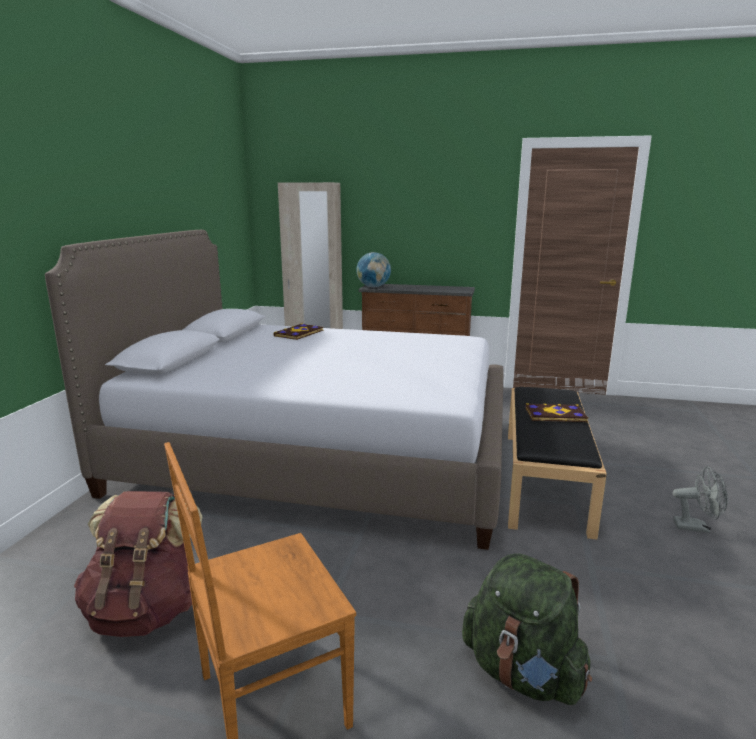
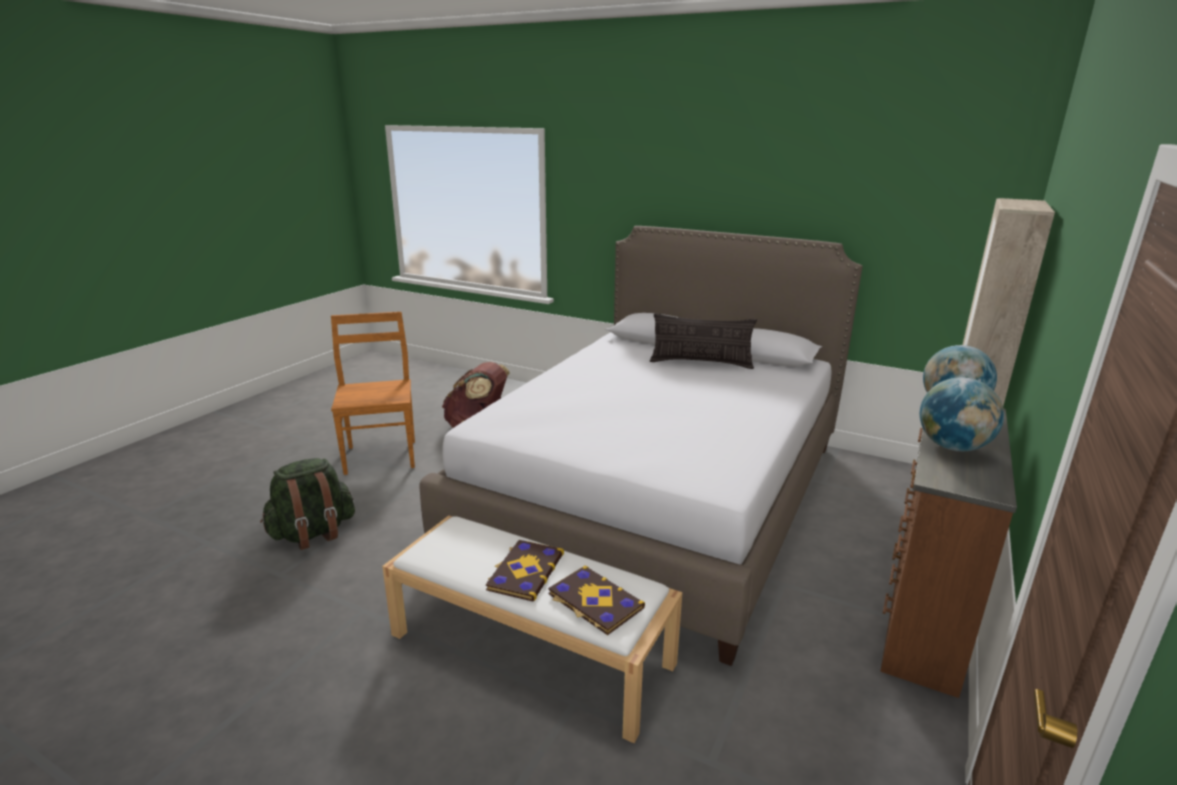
camera: 105 degrees right, 5 degrees up
(248, 347) = (701, 363): none -> pillow
(299, 333) = (759, 385): book -> book (594, 602)
(426, 288) = (952, 447): none -> globe
(543, 478) = (533, 649): black bench -> white bench
(696, 527) = (338, 747): grey fan -> none

